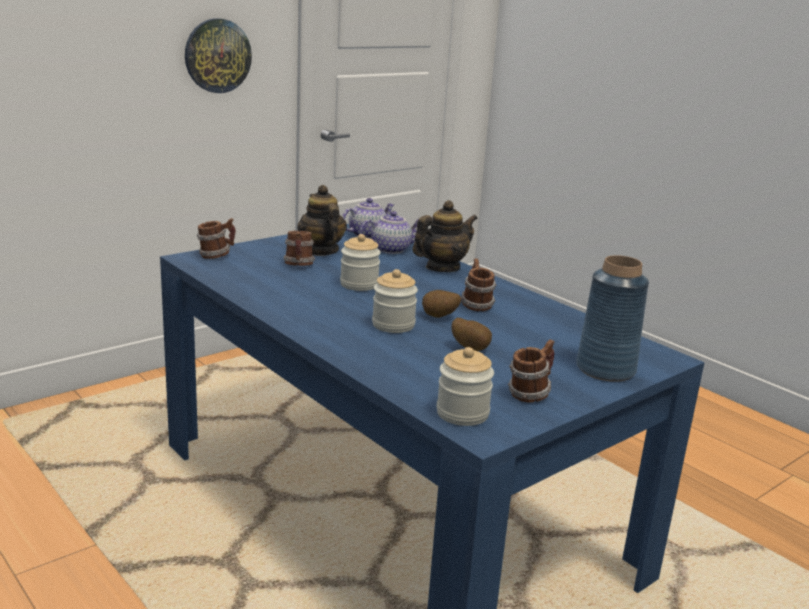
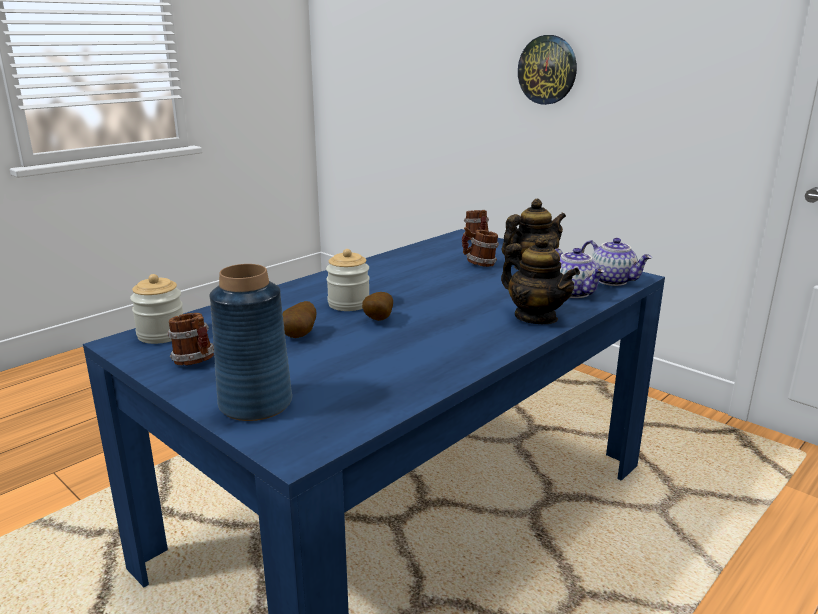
camera: 85 degrees right, 0 degrees up
(217, 56) = (681, 80): wall clock -> wall clock (547, 70)
(359, 284) = (447, 287): jar -> none
(476, 305) = (424, 336): mug -> none

